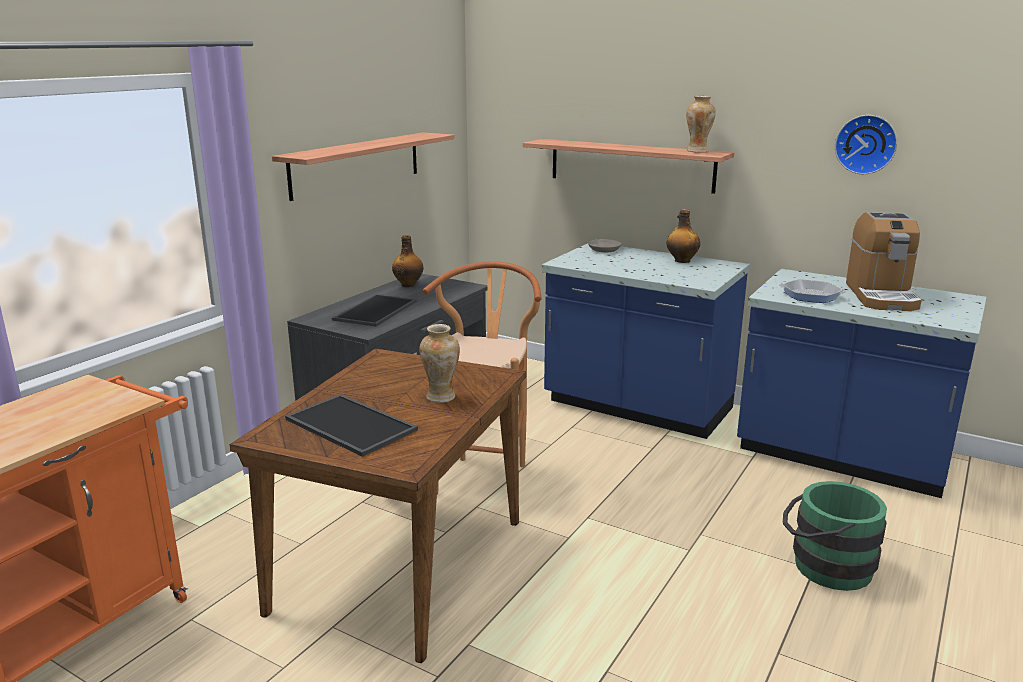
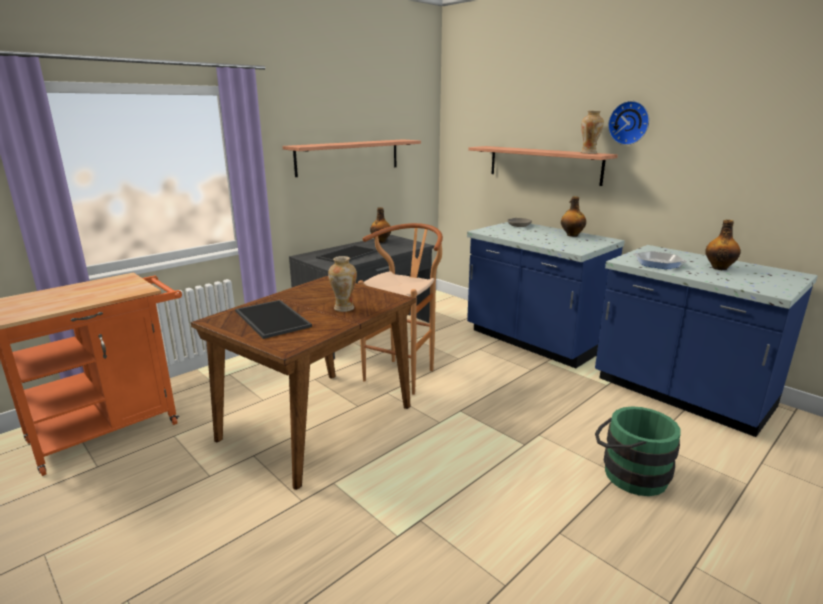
camera: 15 degrees right, 0 degrees up
(866, 144) = (721, 146): wall clock -> wall clock (629, 123)
(881, 296) = (719, 268): coffee machine -> bottle

